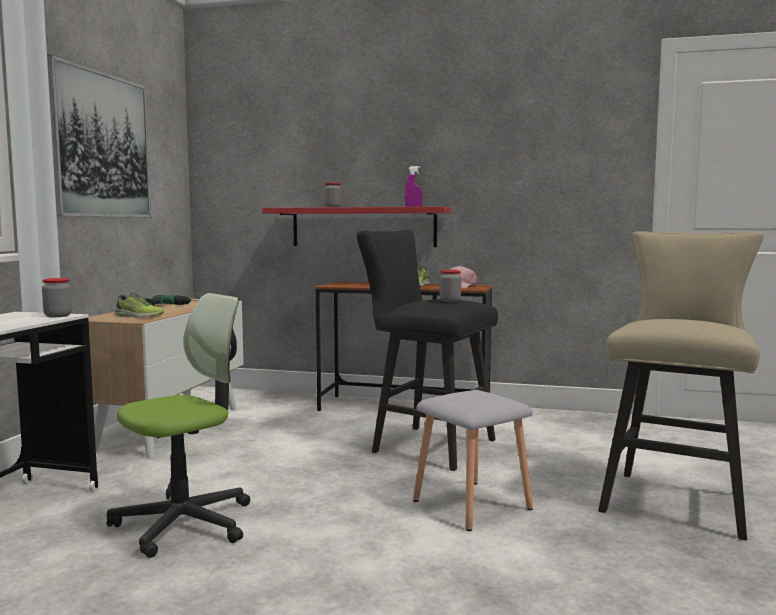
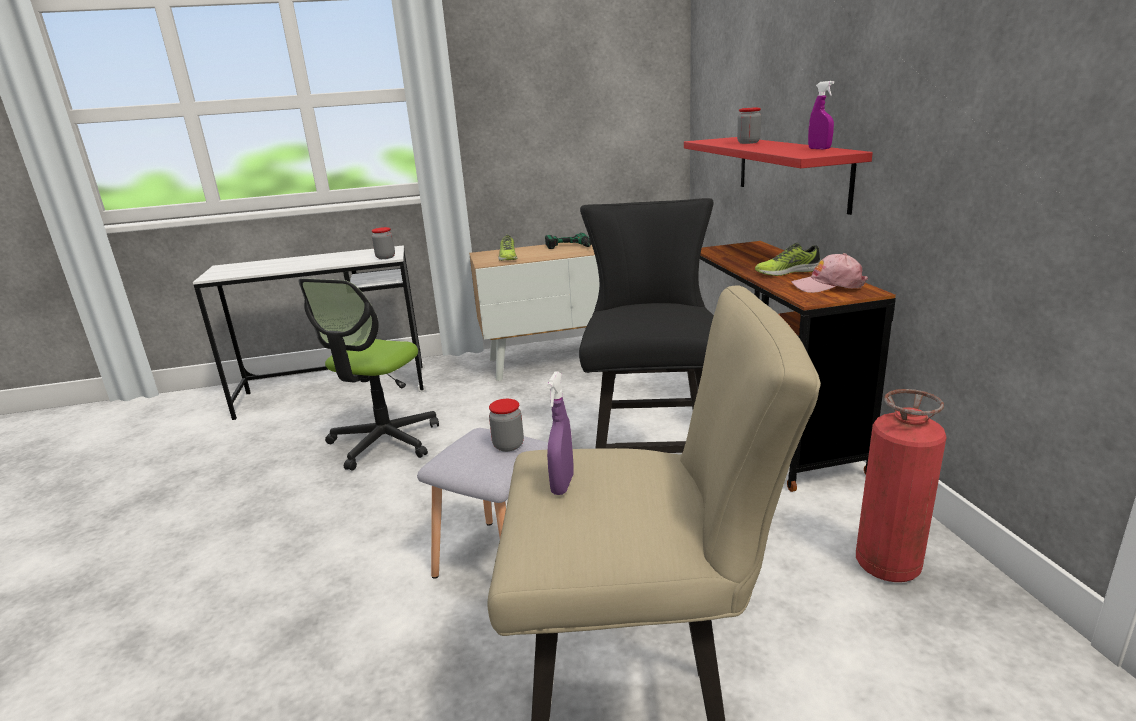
camera: 65 degrees right, 15 degrees up
(100, 145) = (538, 84): picture -> none
(184, 523) = (384, 442): office chair -> office chair turned 90 degrees clockwise
(450, 301) = (643, 317): jar -> jar (508, 445)
(569, 424) = (887, 566): none -> fire extinguisher
(679, 322) = (562, 485): none -> purple spray bottle

